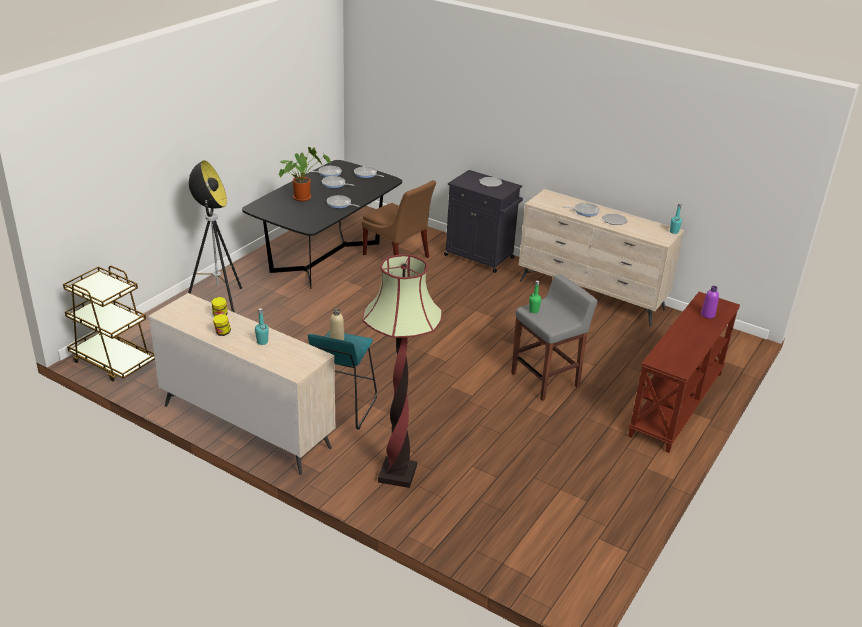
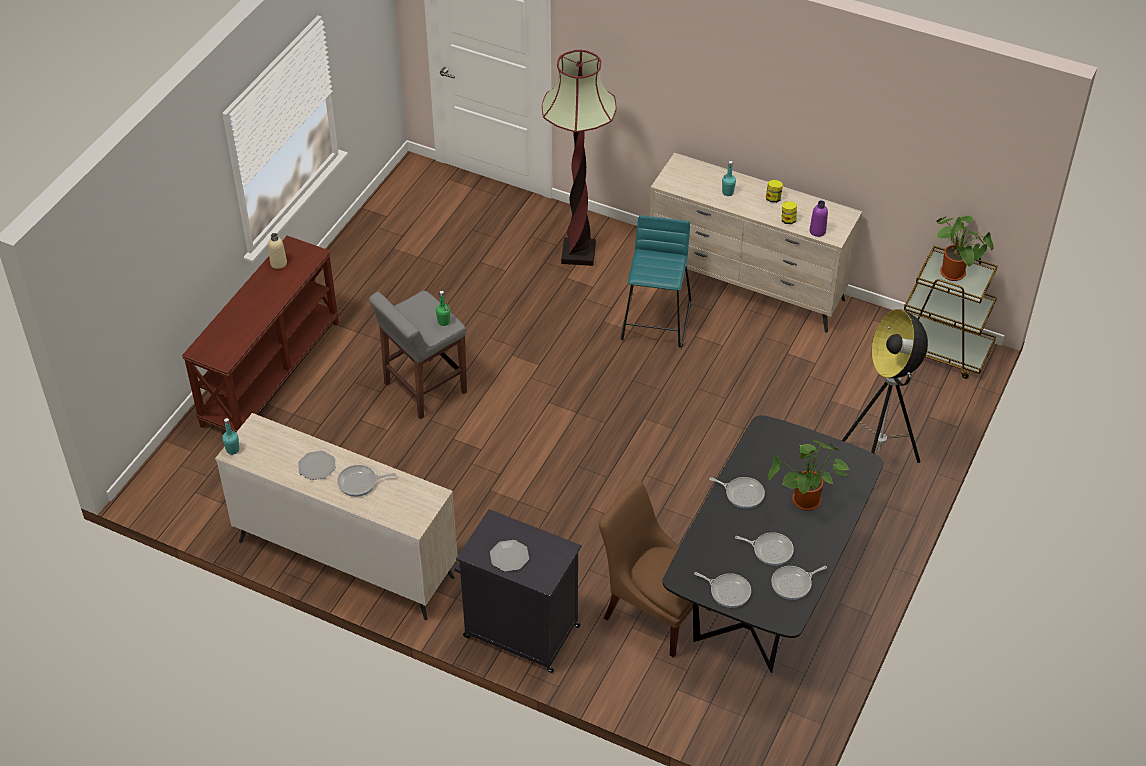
camera: 175 degrees right, 15 degrees up
(100, 288) = (955, 274): none -> potted plant
(337, 338) = (666, 272): beige bottle -> beige bottle (278, 263)
(707, 315) = (231, 330): purple bottle -> purple bottle (817, 231)

